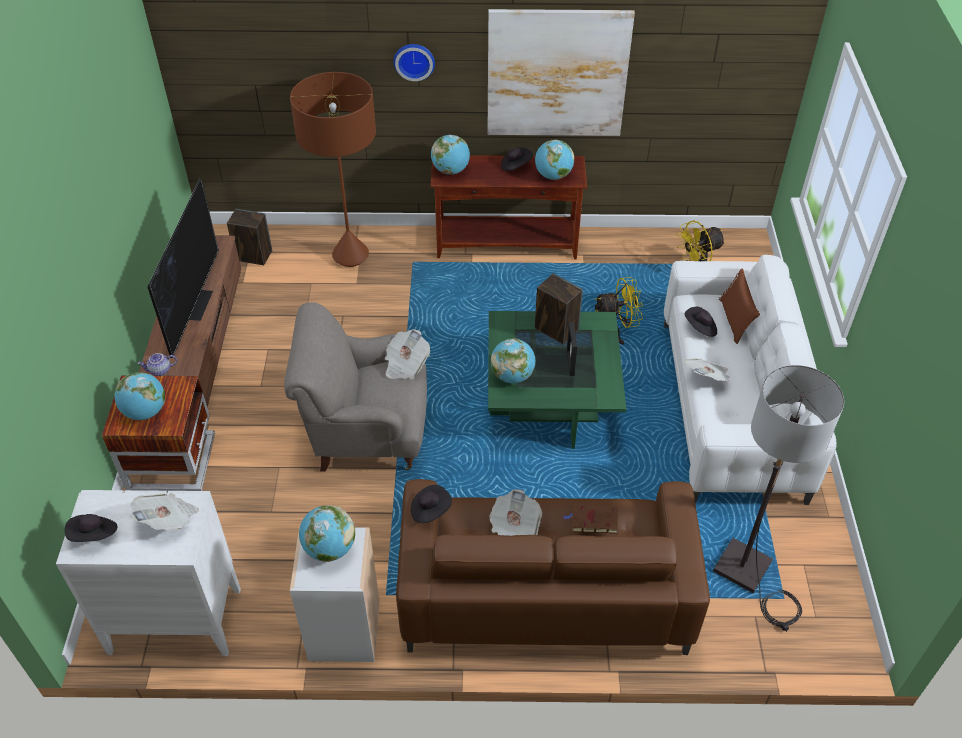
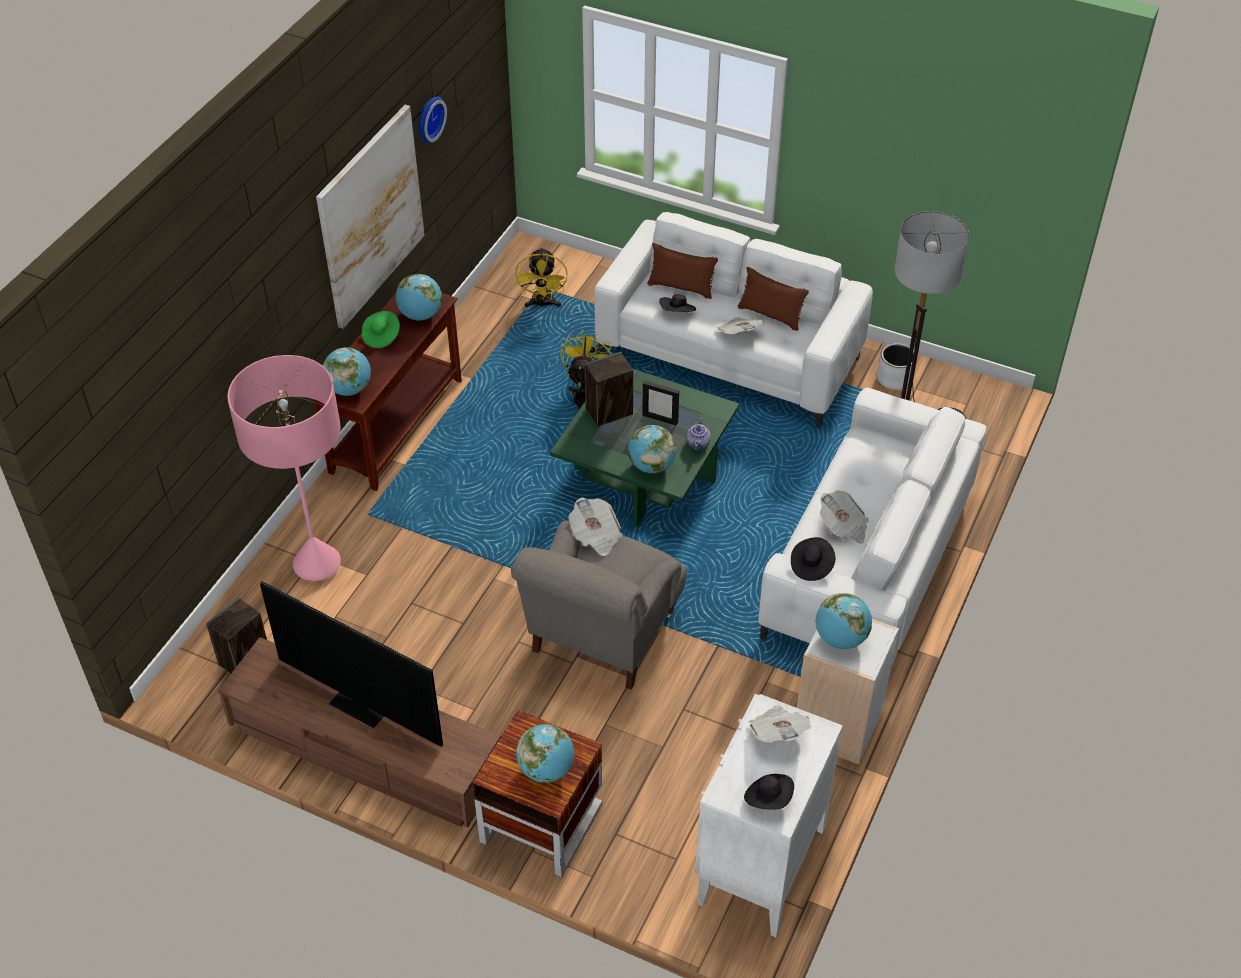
camera: 65 degrees left, 0 degrees up
(160, 371) = (453, 763): teapot -> teapot (698, 443)
(351, 257) = (317, 566): brown floor lamp -> pink floor lamp
(414, 60) = (275, 304): wall clock -> wall clock (428, 118)
(515, 166) = (381, 336): black hat -> green hat
(544, 596) = (868, 565): brown sofa -> white sofa
(592, 520) = (859, 471): brown book -> none
(750, 391) = (770, 315): none -> brown pillow
(803, 543) = (895, 378): none -> white planter

